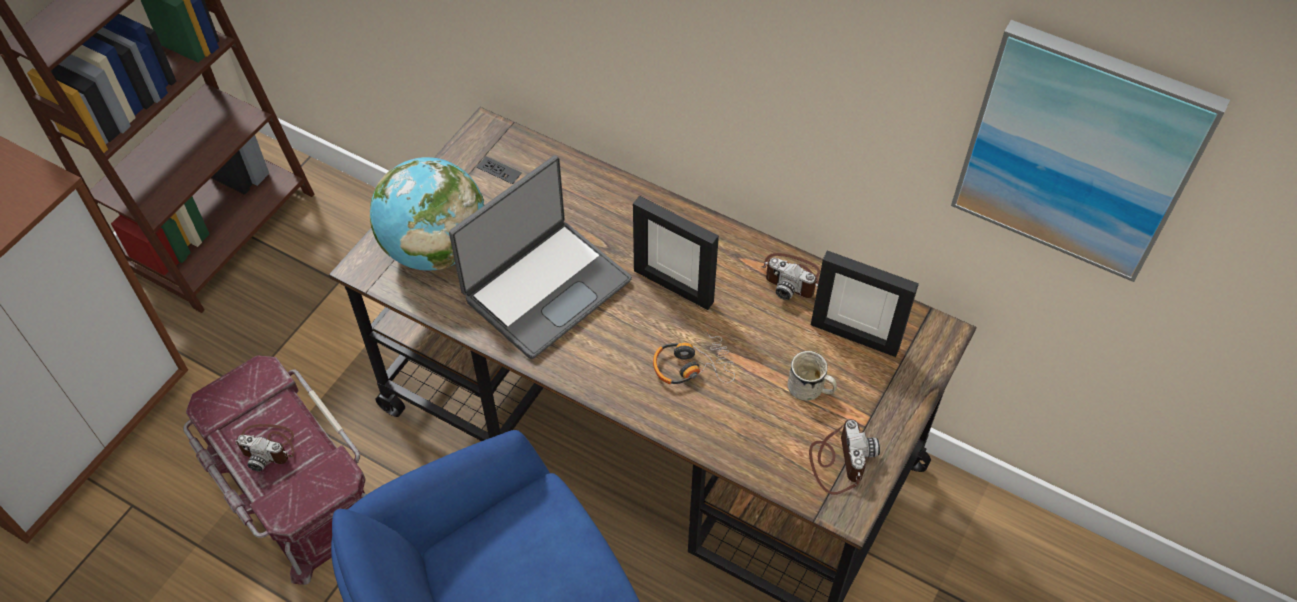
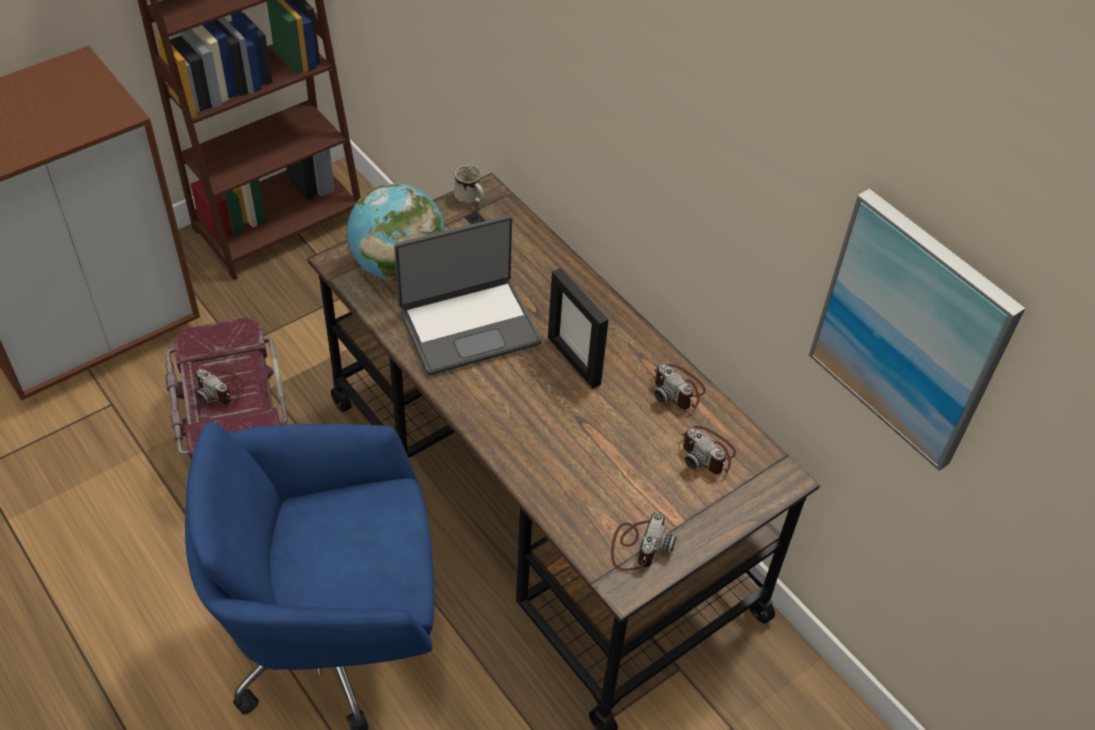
camera: 20 degrees right, 5 degrees down
(692, 366) = (555, 427): headphones -> none
(810, 390) = (645, 481): white mug -> white mug (470, 199)
(855, 335) = (708, 452): picture frame -> camera

